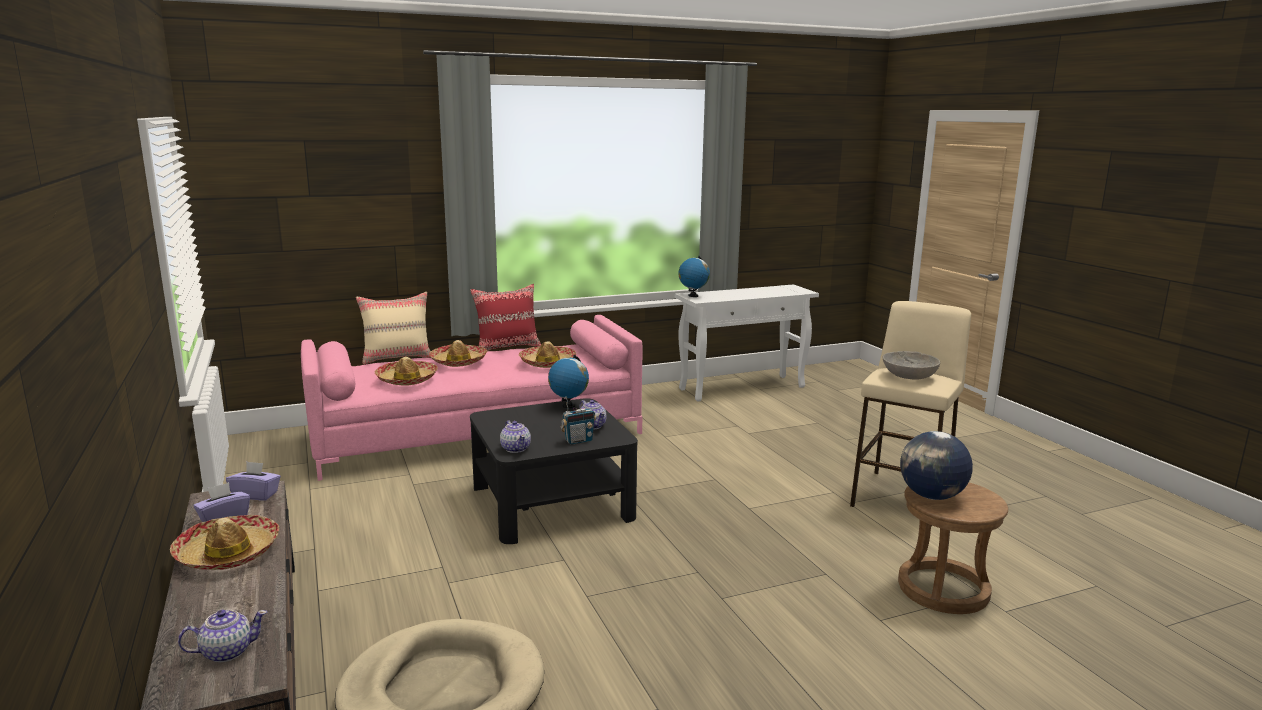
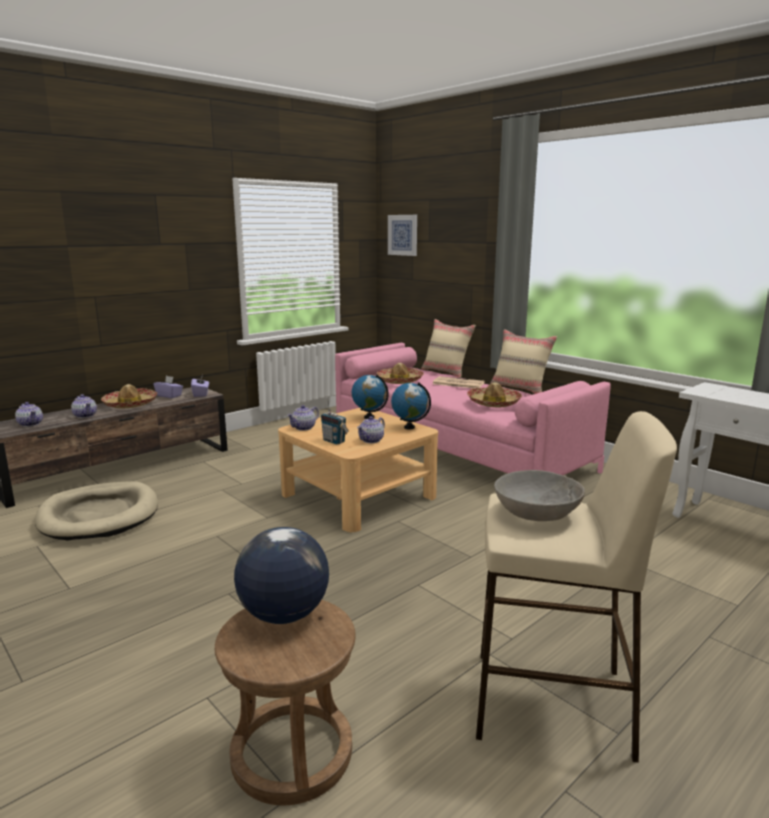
camera: 70 degrees right, 0 degrees up
(245, 595) = (85, 415): none -> teapot
(255, 190) = (403, 235): none -> picture
(458, 361) = (457, 383): hat -> newspaper
(507, 347) = (520, 389): red pillow -> beige pillow
(552, 502) = (359, 495): black coffee table -> beige coffee table
(693, 296) = (711, 388): globe -> globe (369, 417)

